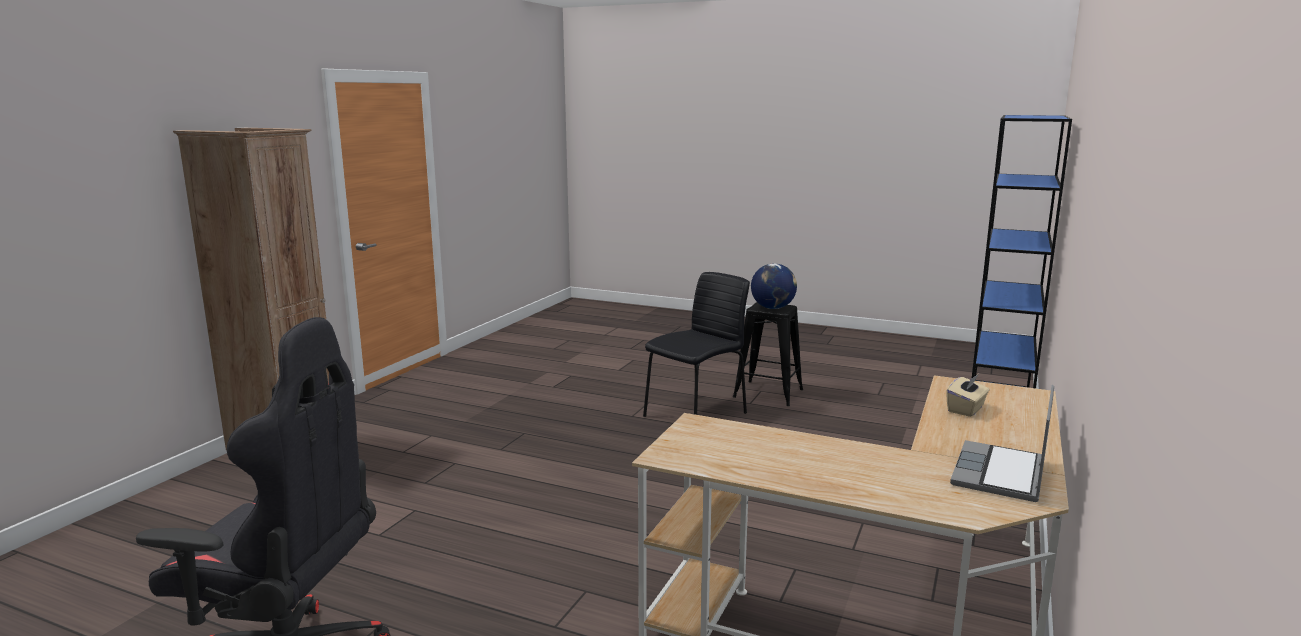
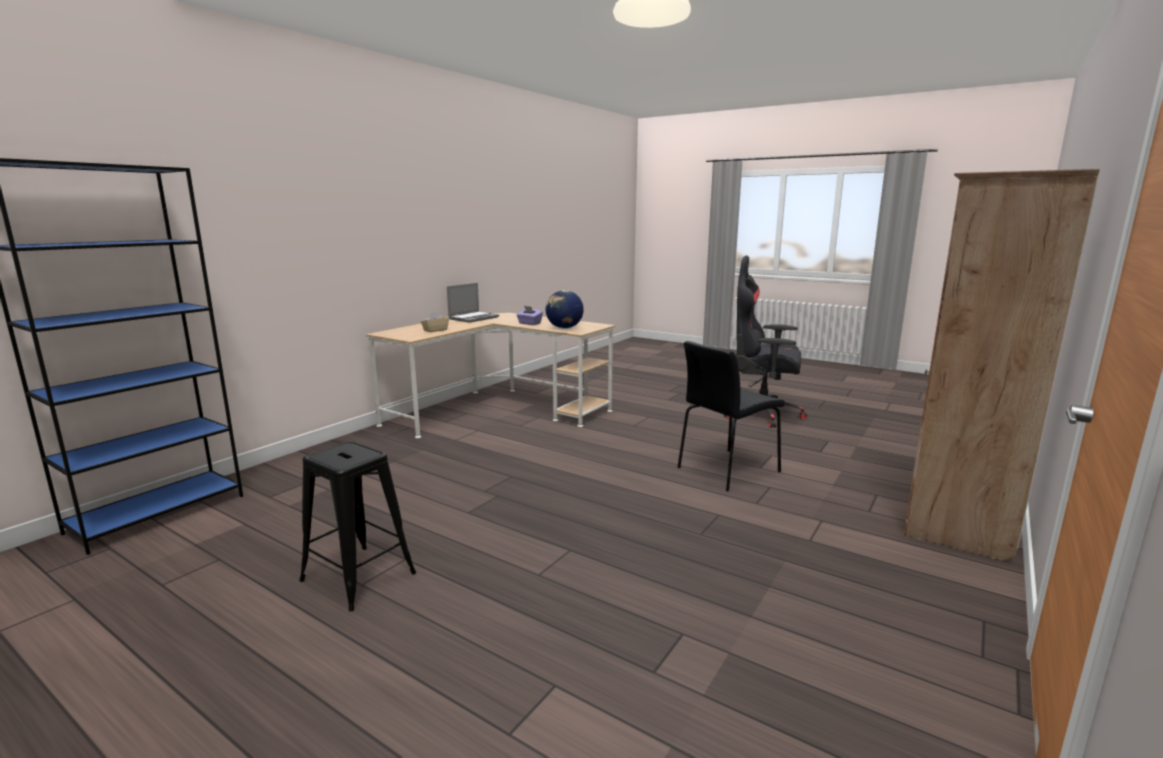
camera: 170 degrees left, 0 degrees up
(698, 413) = (487, 546): black chair -> black chair (725, 470)
(773, 308) = (346, 452): globe -> globe (564, 328)
(828, 452) = (529, 323): none -> purple tissue box

